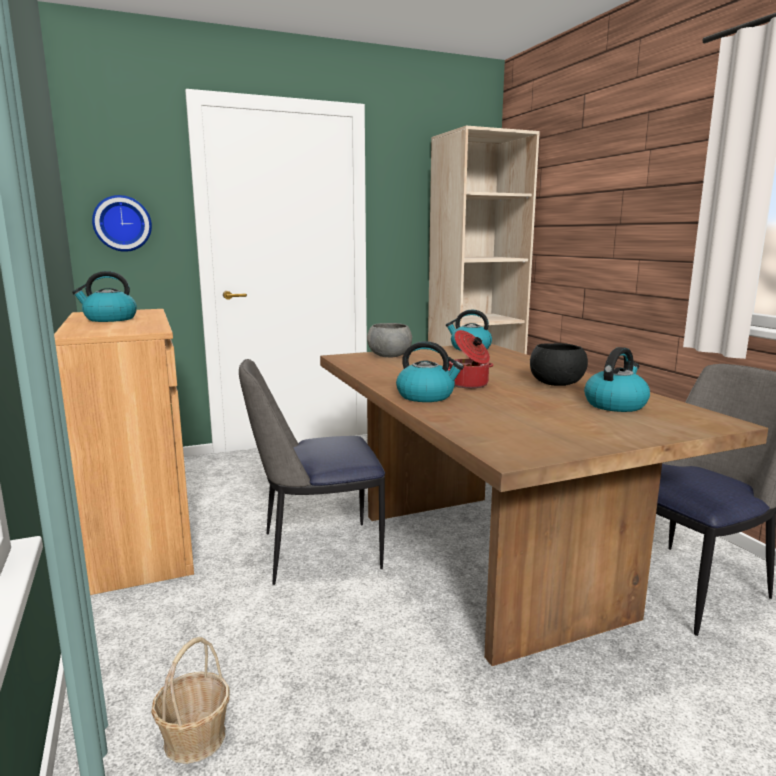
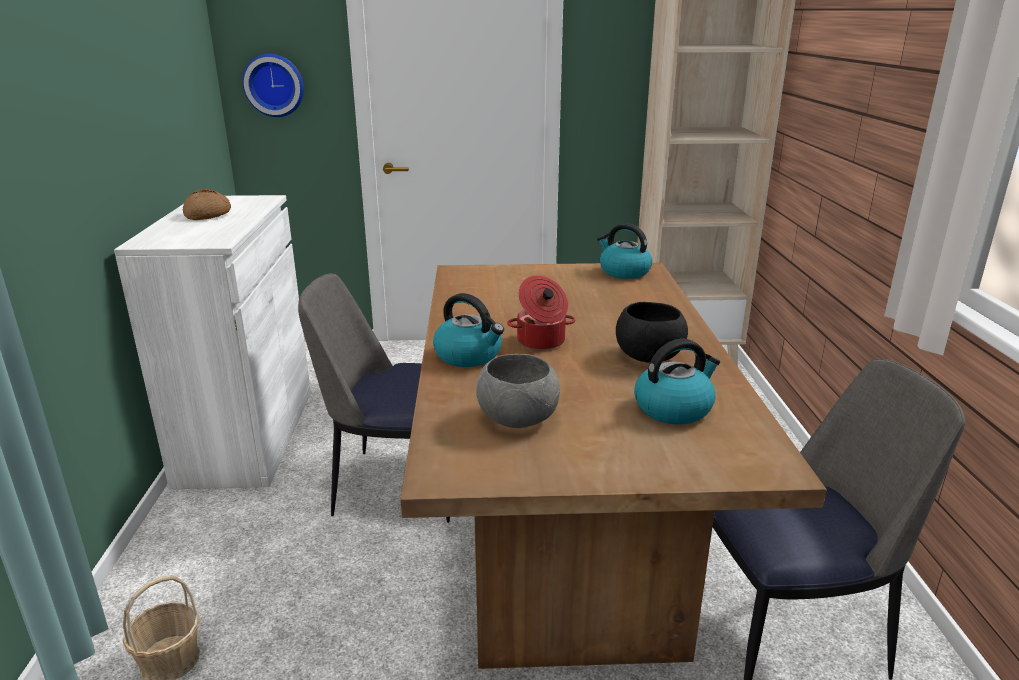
camera: 20 degrees right, 10 degrees up
(109, 319) = (208, 215): kettle -> bread
(140, 539) = (247, 435): brown cabinet -> white cabinet
(389, 356) = (511, 275): grey bowl -> grey bowl (517, 418)

